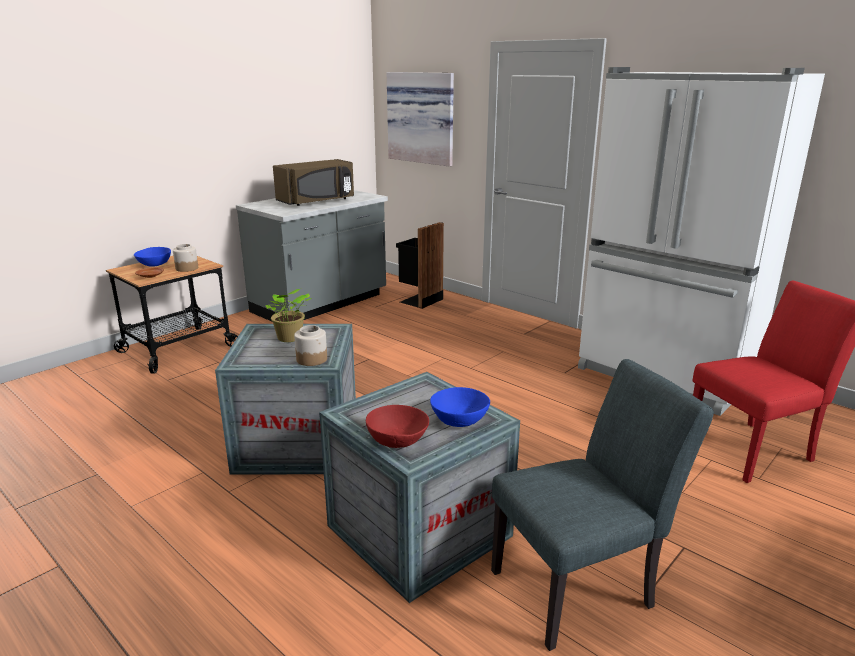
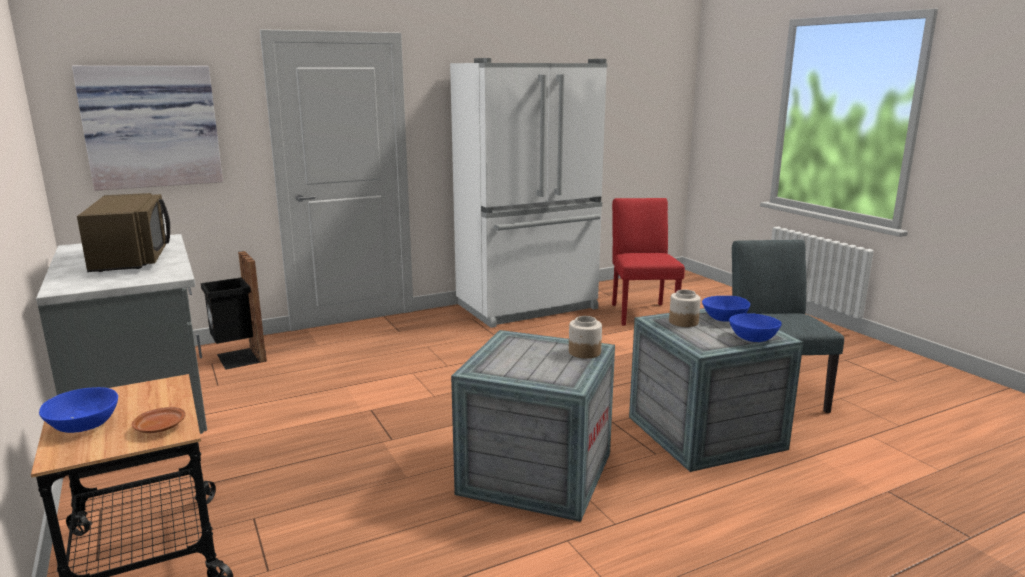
camera: 70 degrees left, 5 degrees down
(187, 268) = (162, 399): jar -> jar (683, 322)
(289, 339) = (521, 357): potted plant -> none
(397, 440) = (752, 338): red bowl -> blue bowl

